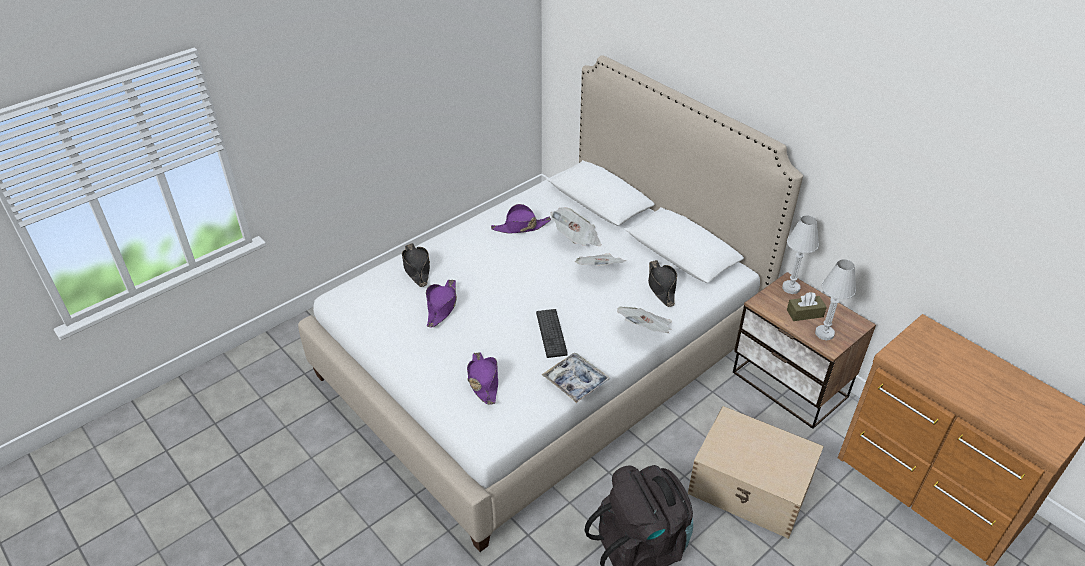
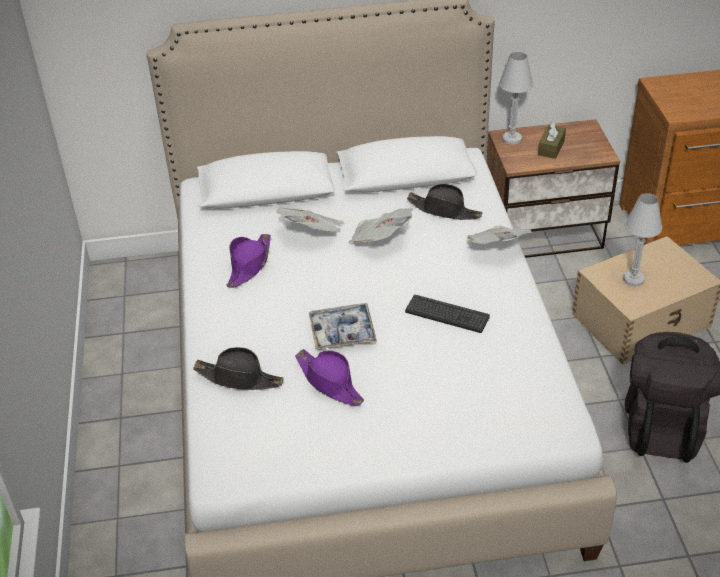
camera: 55 degrees left, 0 degrees up
(483, 381) = (479, 396): purple hat -> none
(575, 381) = (532, 327): tray -> tray (342, 332)
(824, 333) = (585, 150): white table lamp -> white table lamp (633, 279)

